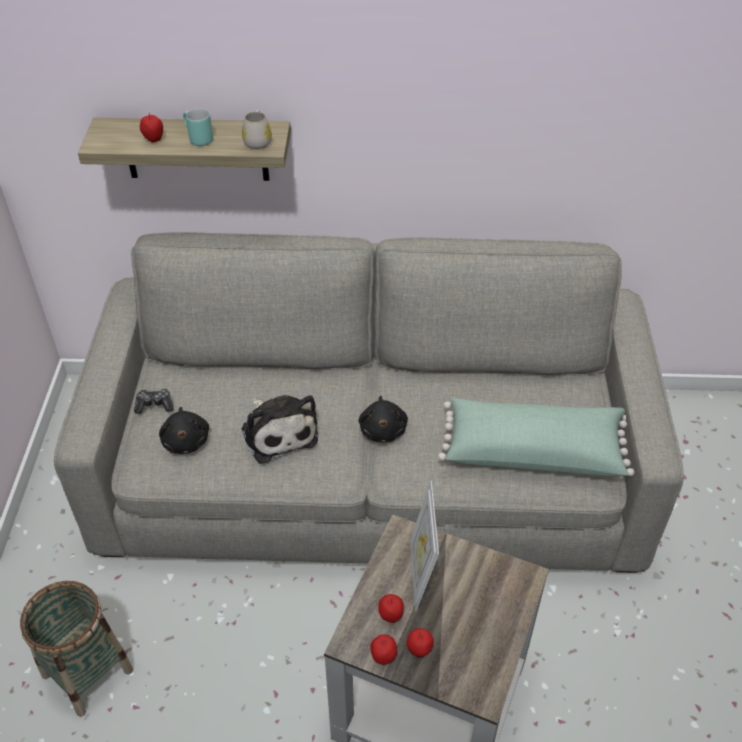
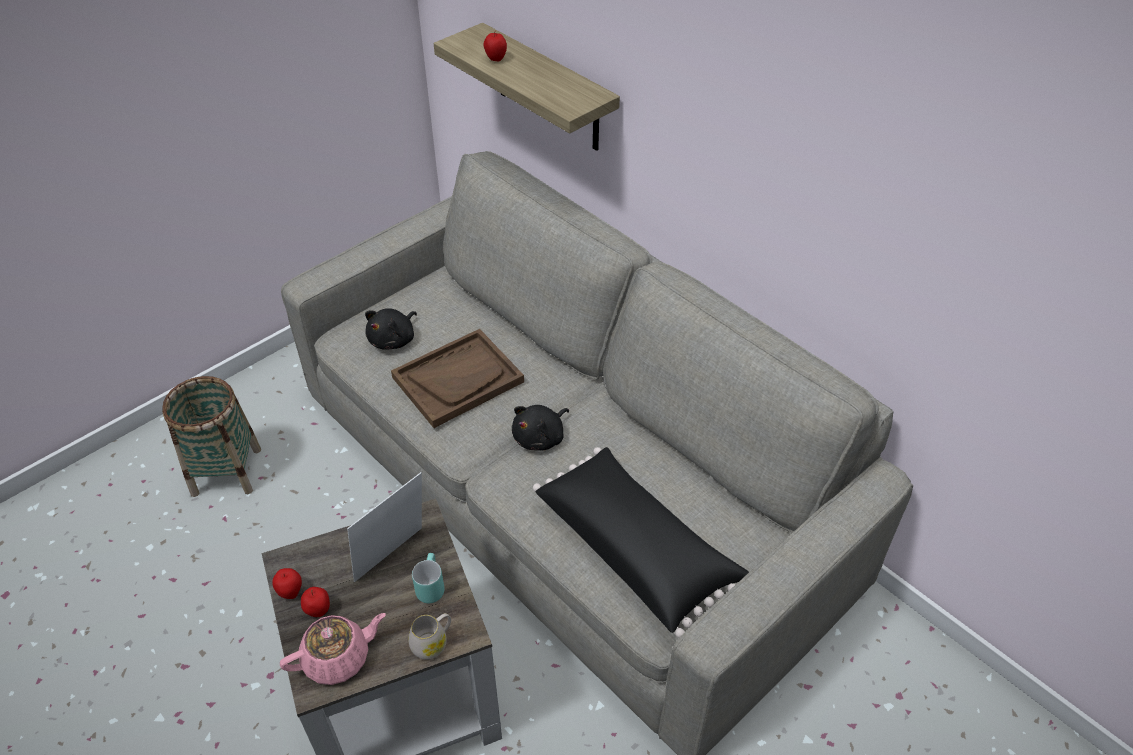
camera: 45 degrees right, 0 degrees up
(155, 405) = (406, 300): game controller -> none
(196, 139) = (526, 74): turquoise mug -> turquoise mug (429, 586)
(258, 141) = (568, 99): white mug -> white mug (433, 642)
(278, 432) = (458, 379): plush toy -> brown tray
(390, 616) = (334, 569): apple -> none
(474, 665) = (338, 658): none -> pink teapot
(533, 450) = (637, 549): green pillow -> black pillow

